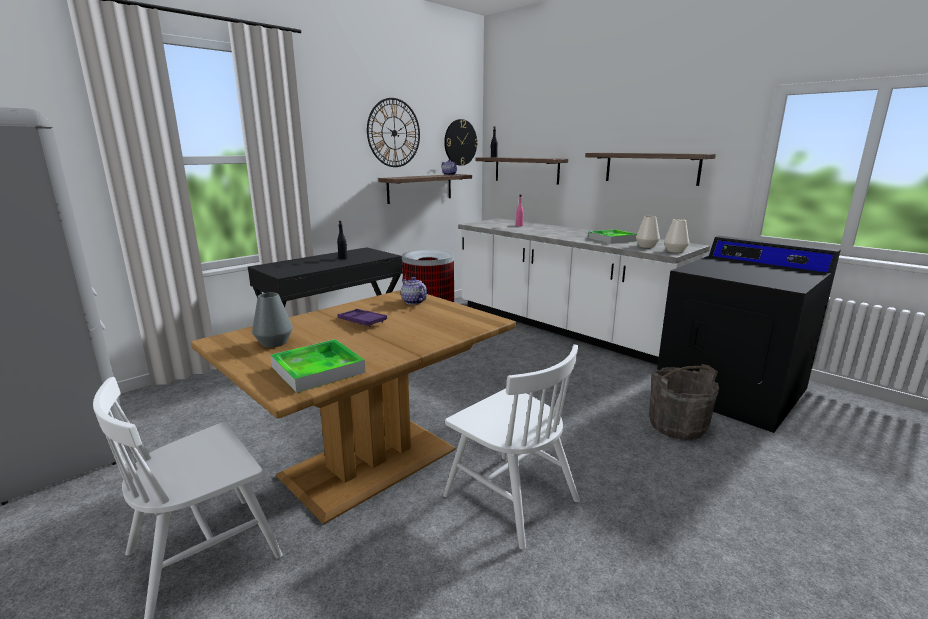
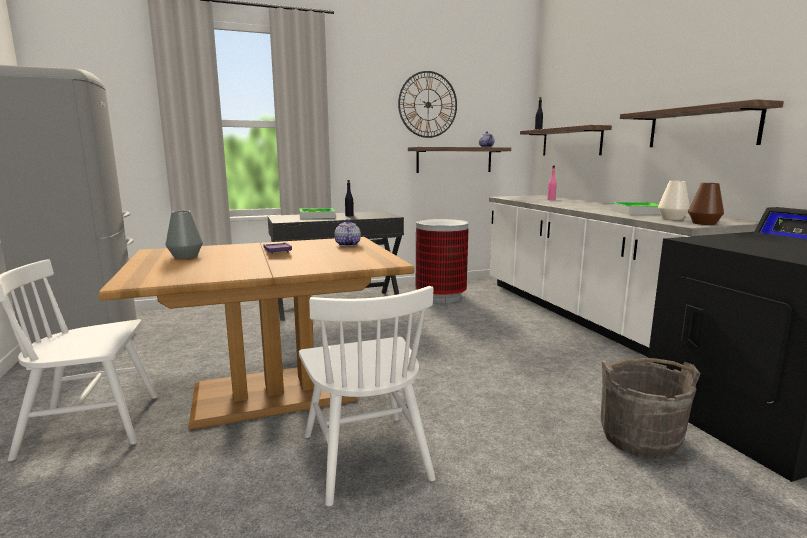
camera: 25 degrees right, 5 degrees down
(318, 369) = (177, 274): tray -> tray (317, 216)
(460, 142) = (505, 116): wall clock -> none
(675, 251) = (704, 223): white vase -> brown vase

